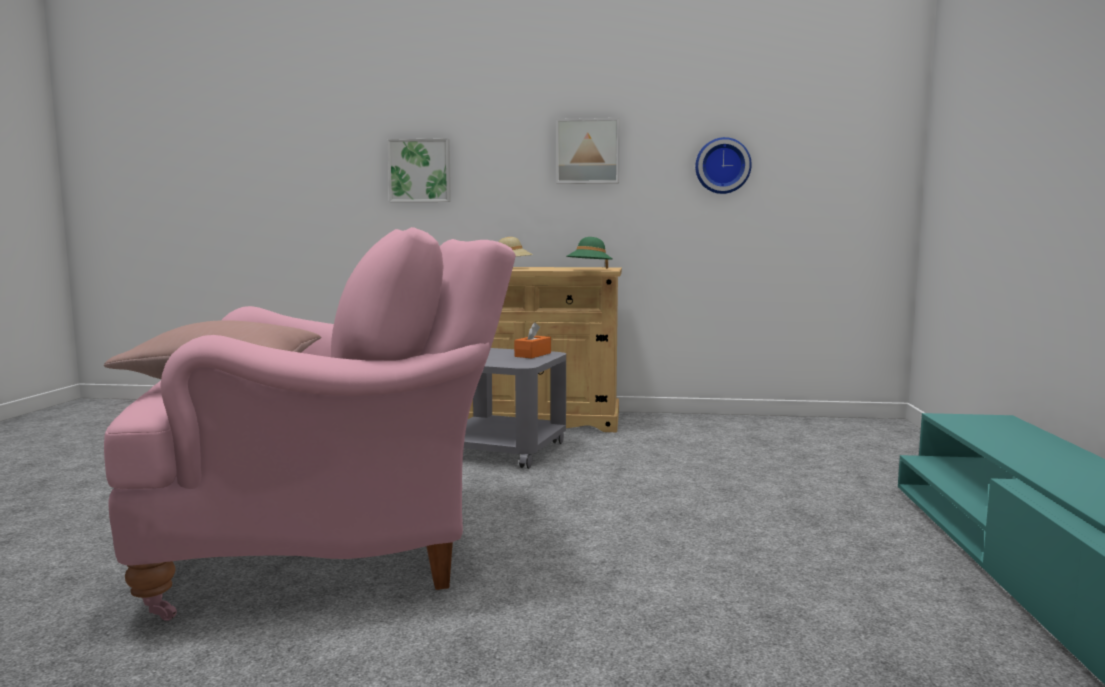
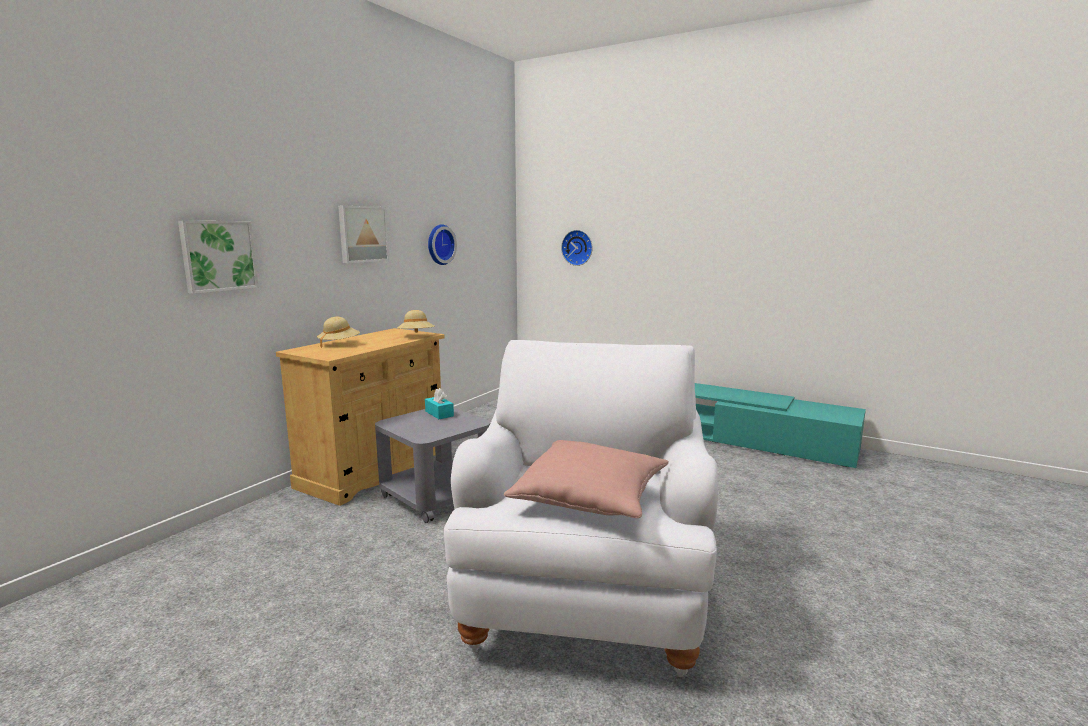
camera: 65 degrees left, 5 degrees up
(333, 547) = (586, 592): pink armchair -> white armchair
(533, 355) = (439, 414): orange tissue box -> turquoise tissue box
(589, 269) = (416, 336): green hat -> beige hat
(975, 160) = (578, 247): none -> wall clock

